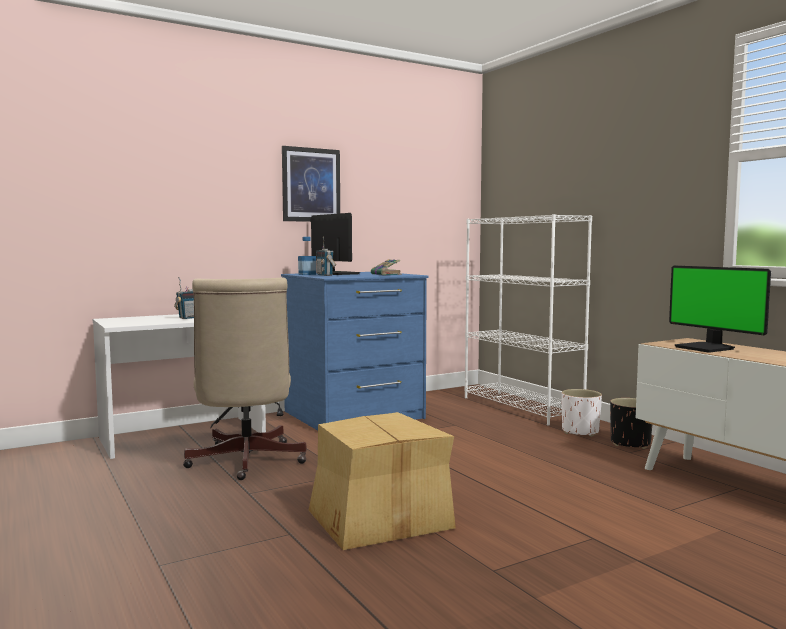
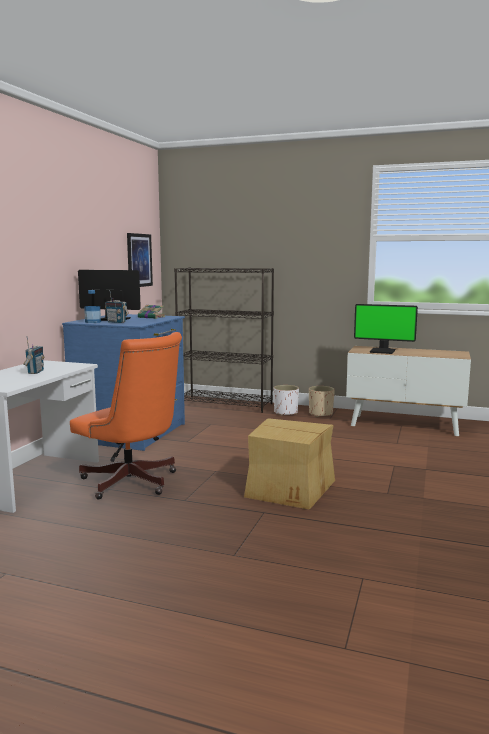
camera: 40 degrees left, 5 degrees up
(245, 462) = (132, 483): beige office chair -> orange office chair
(311, 185) = (74, 242): picture -> picture (139, 260)
(522, 407) = (225, 404): white bookcase -> black bookcase
(630, 443) = (321, 414): black planter -> beige planter

